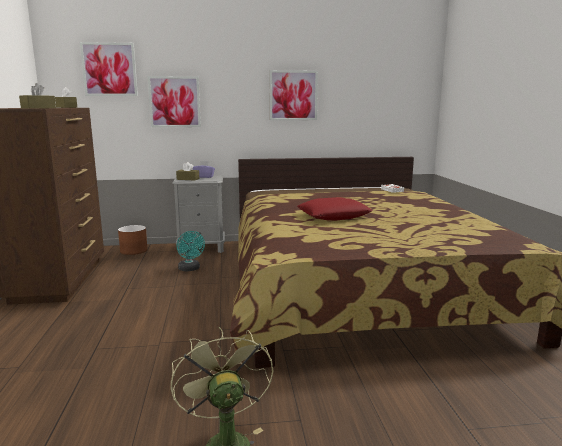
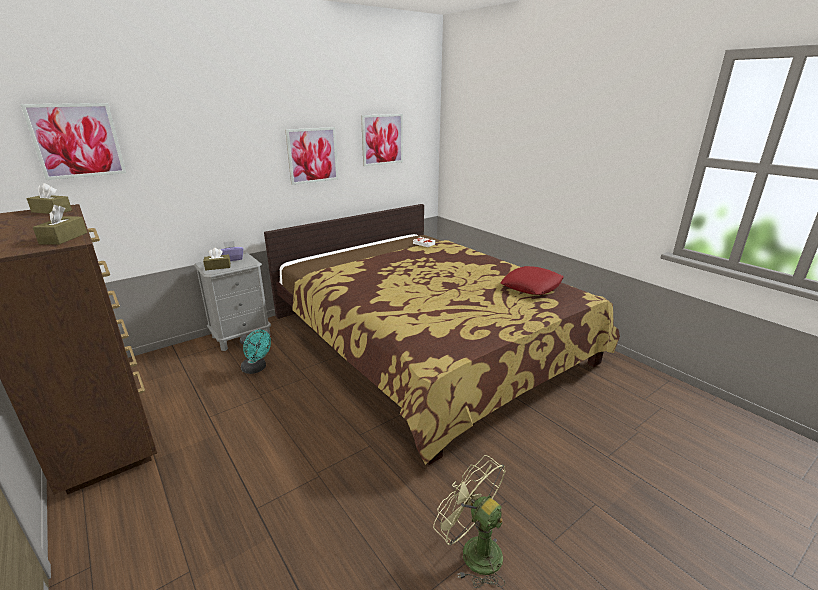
camera: 30 degrees left, 10 degrees up
(134, 250) = (161, 360): brown planter -> none
(174, 102) = (178, 175): picture -> picture (382, 139)
(334, 215) = (419, 292): red pillow -> red pillow (531, 286)

